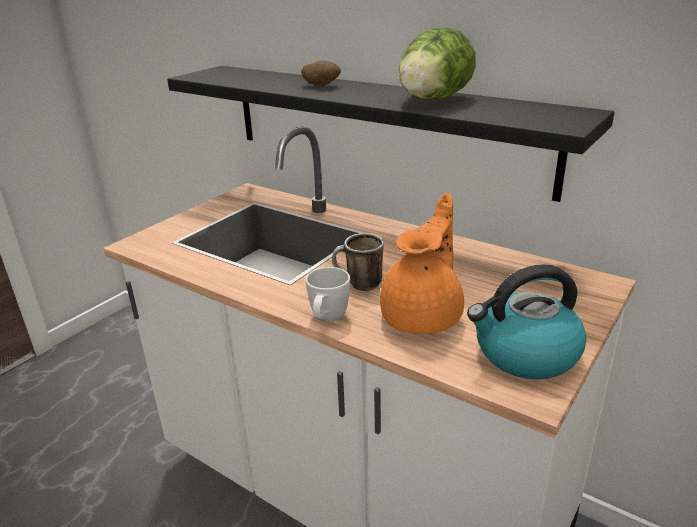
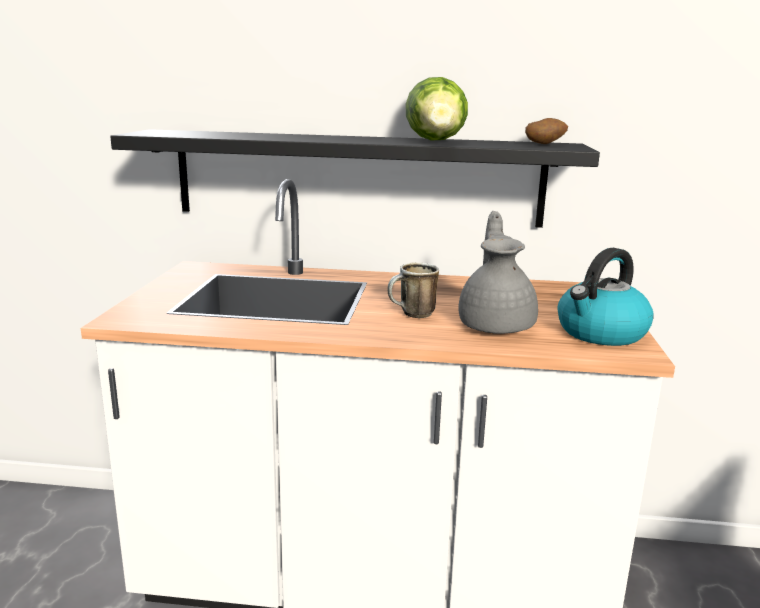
camera: 30 degrees left, 10 degrees down
(321, 85) = (308, 137): potato -> potato (545, 144)
(327, 320) = (419, 340): white mug -> none
(424, 316) = (496, 325): orange teapot -> grey teapot

